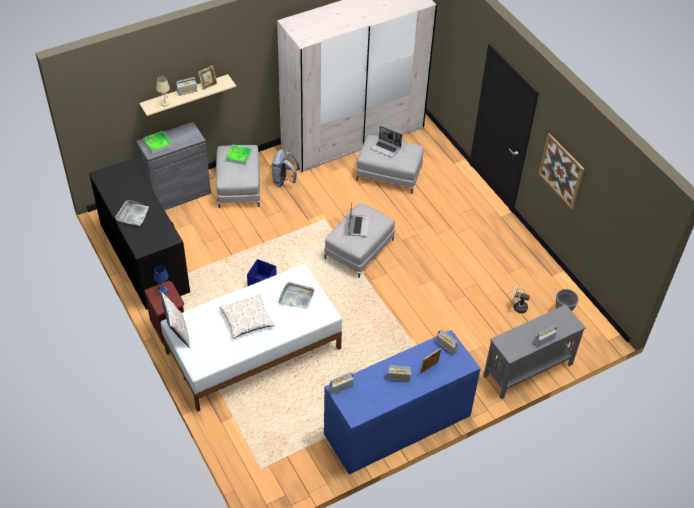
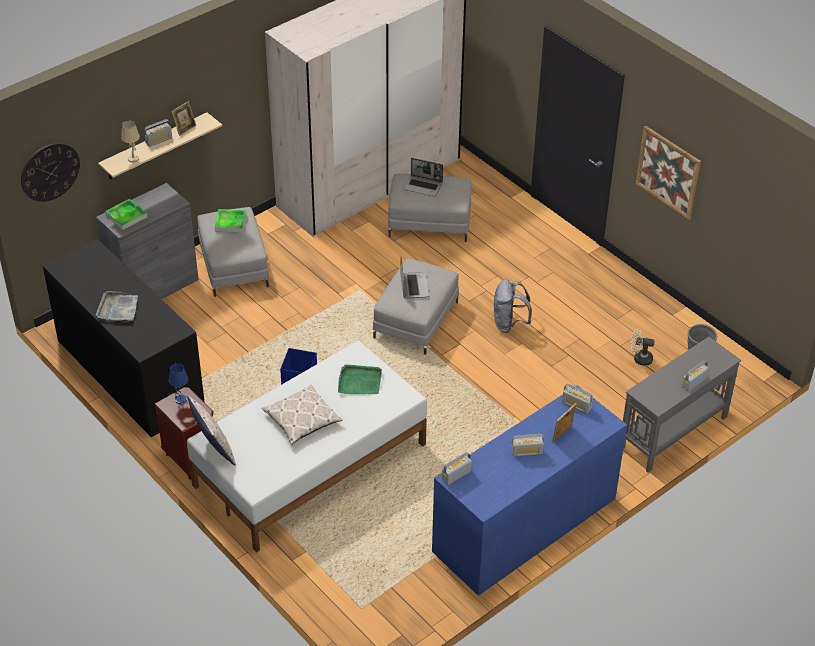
camera: 10 degrees left, 5 degrees down
(100, 106) = (50, 172): none -> wall clock
(284, 181) = (293, 250): grey backpack -> grey backpack (509, 324)
(296, 297) = (359, 382): grey tray -> green tray

